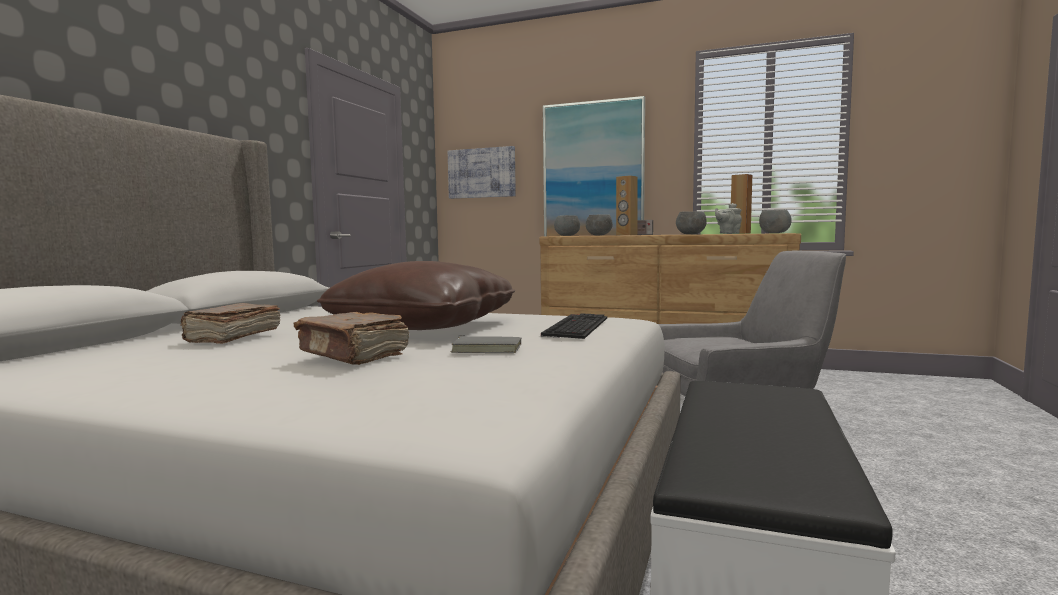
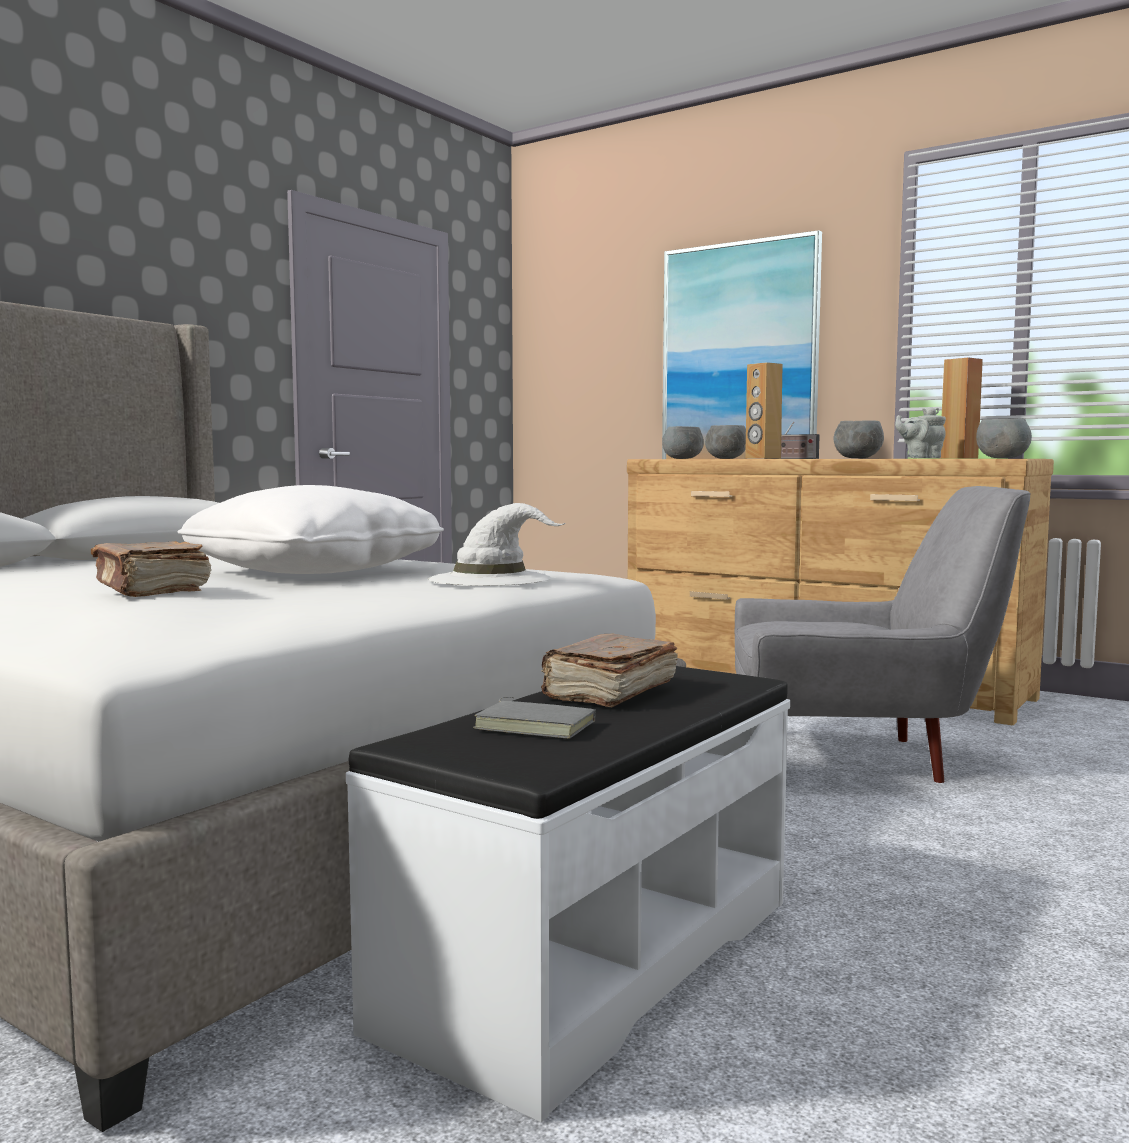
camera: 15 degrees right, 0 degrees up
(232, 337) = (81, 571): brown book -> brown book (608, 692)
(424, 326) = (315, 571): brown pillow -> white pillow
(481, 173) = (576, 359): picture -> none
(488, 348) = (322, 594): grey book -> grey book (537, 725)
(575, 326) = (492, 579): keyboard -> white hat

